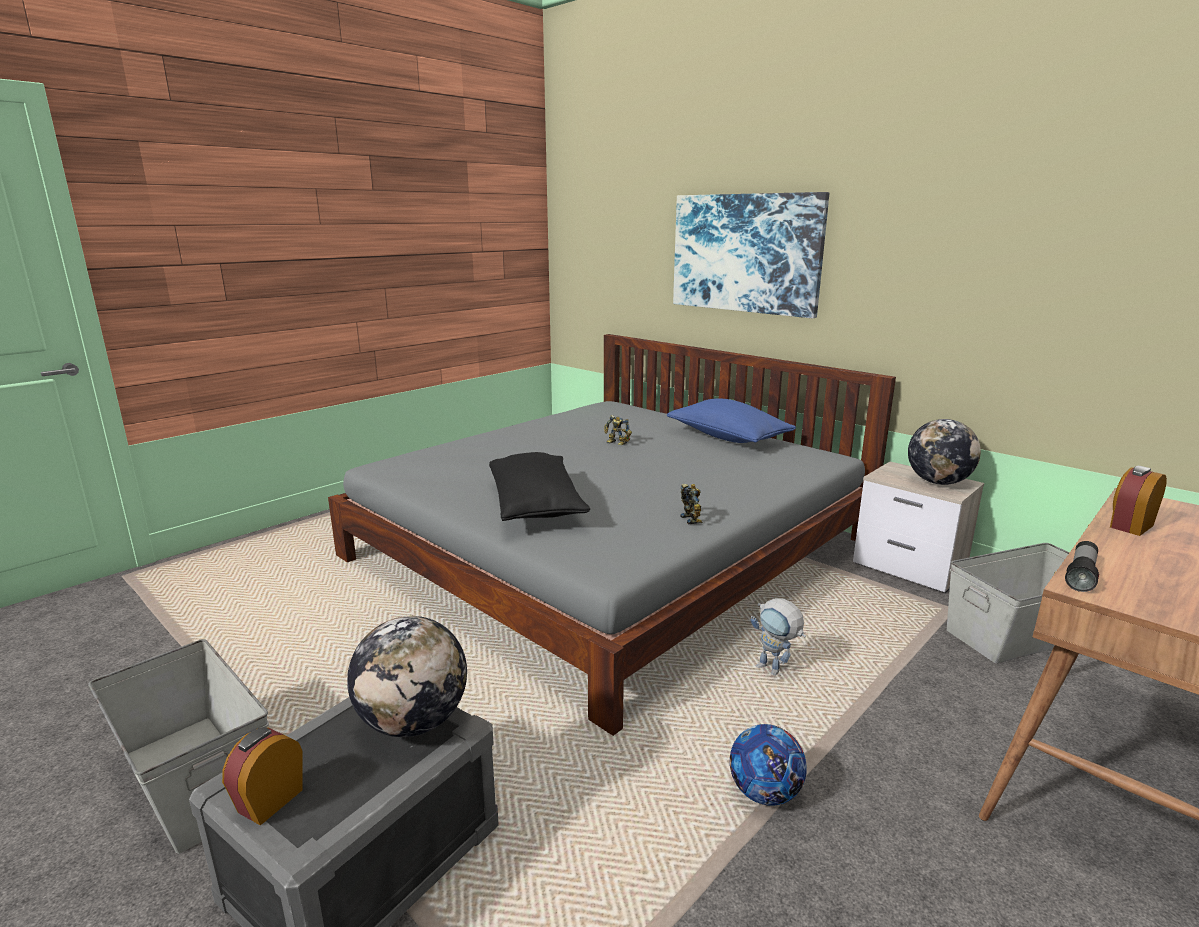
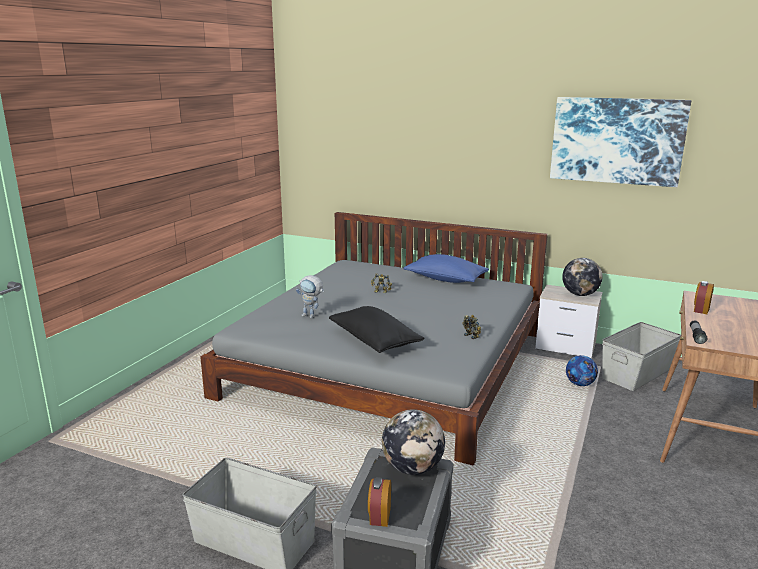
camera: 20 degrees left, 0 degrees up
(745, 253) = (443, 158): picture -> picture (616, 140)
(764, 793) = (564, 474): football -> football (580, 384)
(775, 671) = (532, 416): toy robot -> toy robot (311, 316)

